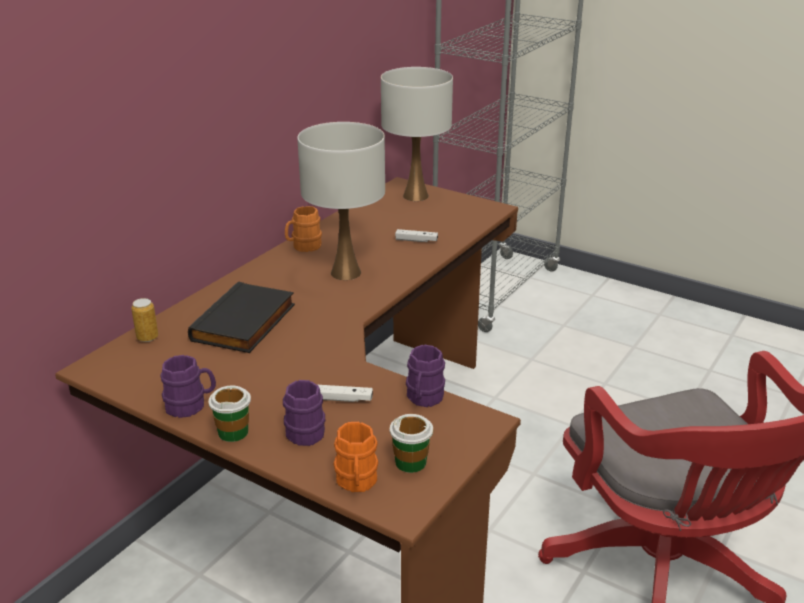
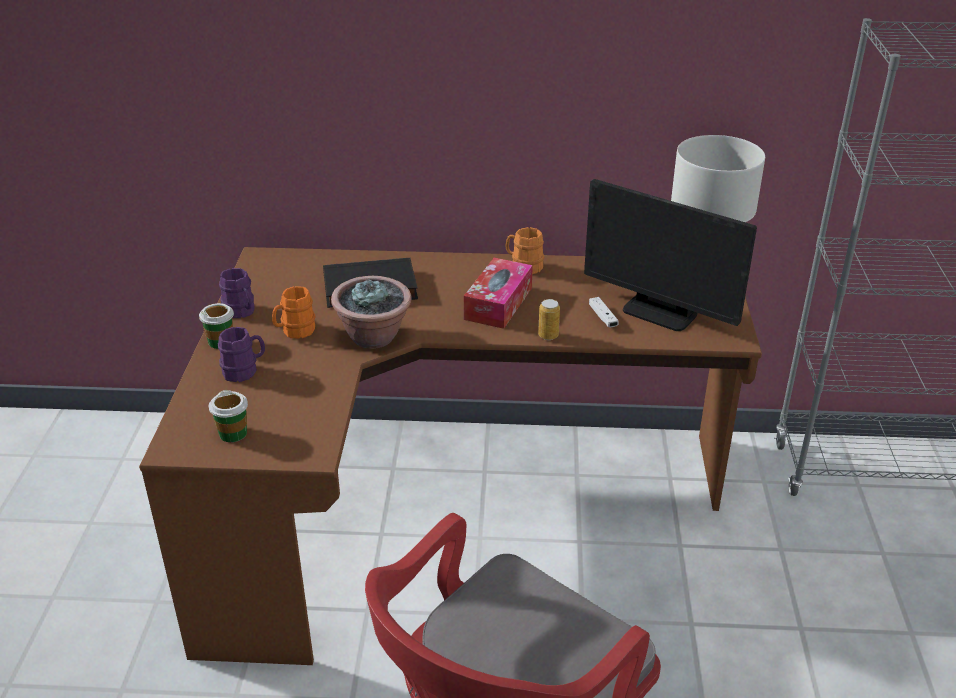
camera: 60 degrees right, 5 degrees up
(147, 337) = (314, 259): can -> can (548, 336)
(330, 342) = (374, 337): none -> potted plant
(344, 399) = (296, 373): white game controller -> none
(346, 273) = (498, 303): white table lamp -> tissue box
(356, 482) = (193, 416): orange mug -> orange mug (294, 331)
(423, 399) = (325, 411): purple mug -> none
(433, 220) = (660, 312): none -> monitor

